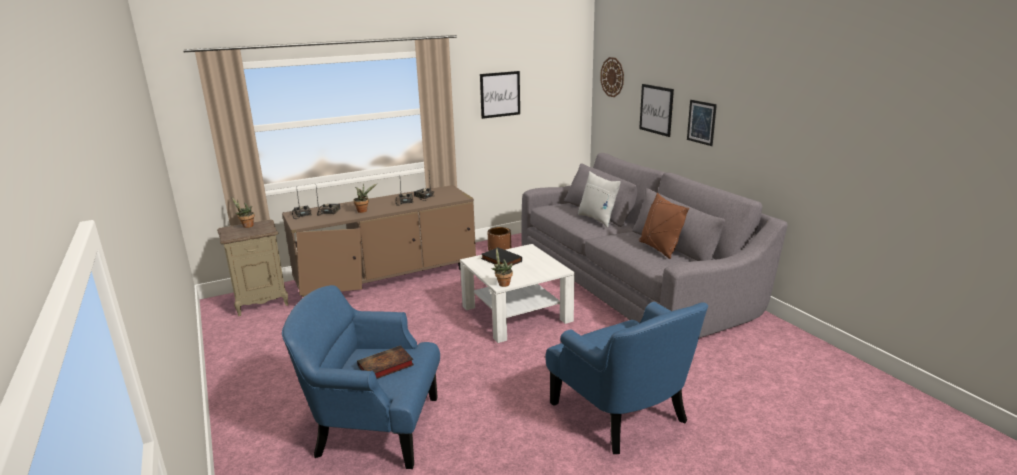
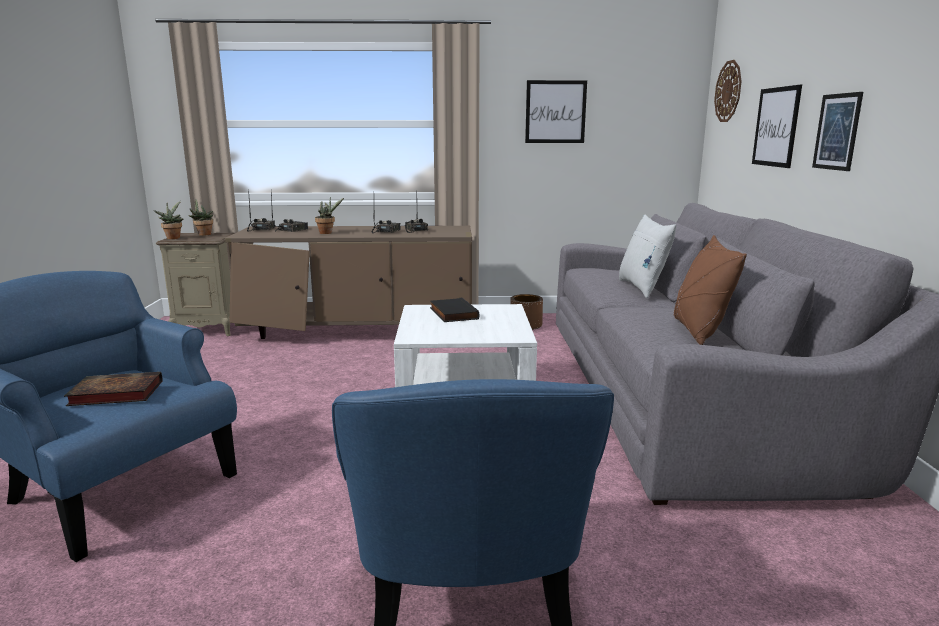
camera: 25 degrees right, 5 degrees down
(502, 284) = (415, 337): potted plant -> potted plant (173, 238)

